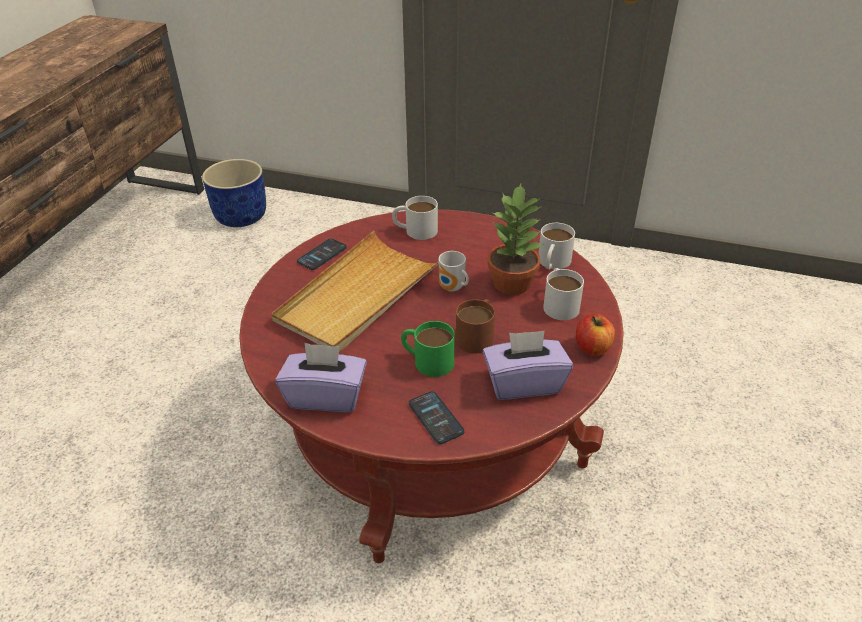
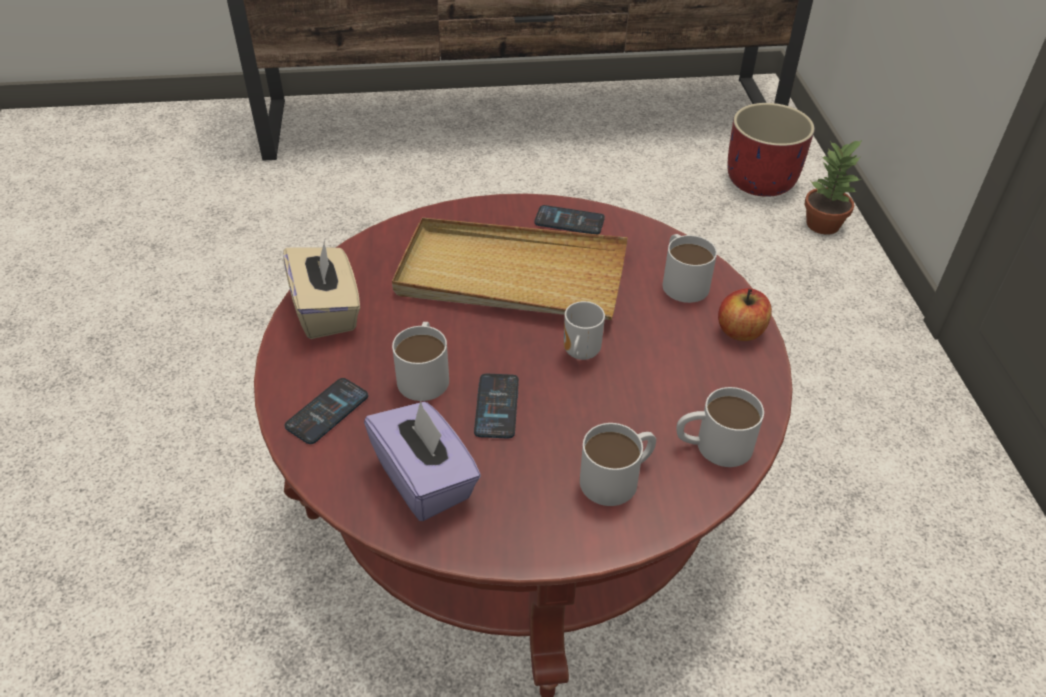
camera: 65 degrees right, 5 degrees up
(241, 216) = (761, 182): blue planter -> red planter
(326, 396) = (327, 311): purple tissue box -> beige tissue box
(427, 360) = (424, 373): green mug -> white mug
(477, 335) = (496, 406): brown mug -> phone
(513, 283) = (632, 412): potted plant -> potted plant (823, 225)
(592, 348) = (538, 541): apple -> apple (740, 331)

